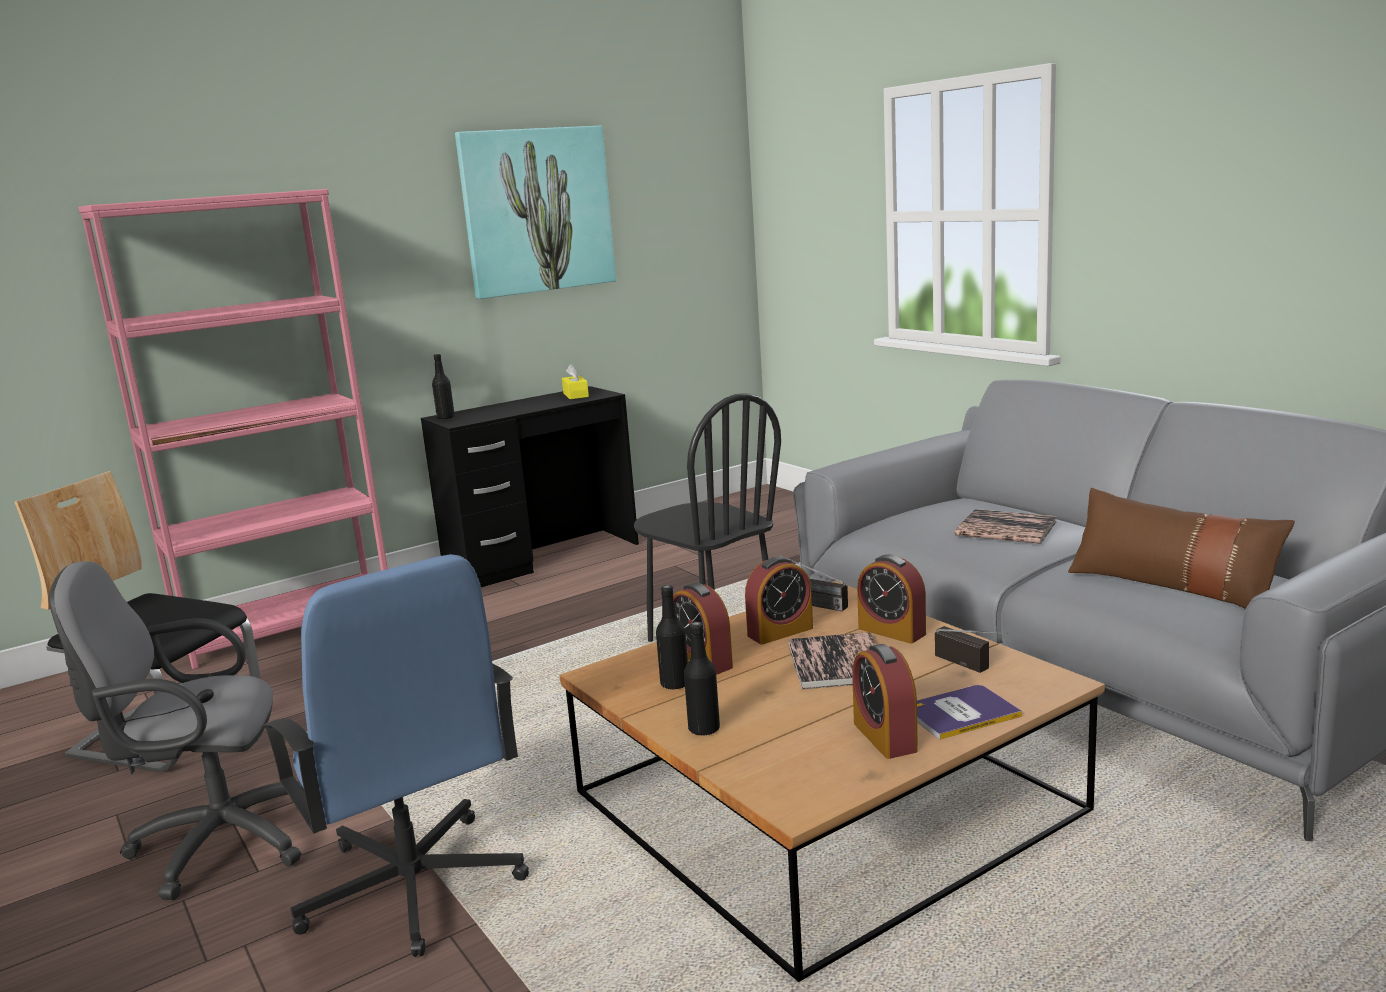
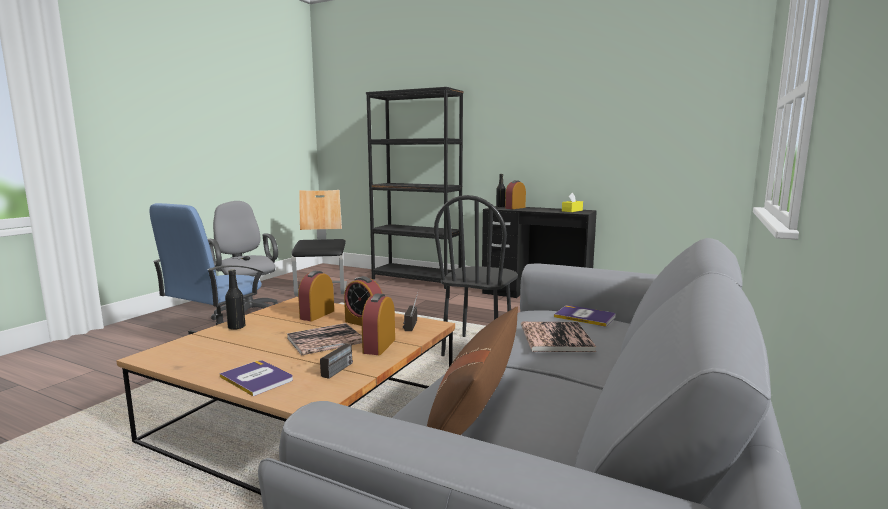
camera: 60 degrees right, 5 degrees down
(288, 627) = (416, 279): pink bookcase -> black bookcase
(537, 211) = (581, 104): picture -> none
(675, 684) = (288, 314): black bottle -> none
(884, 737) = (224, 363): alarm clock -> alarm clock (515, 208)
(941, 506) = (585, 316): none -> book

